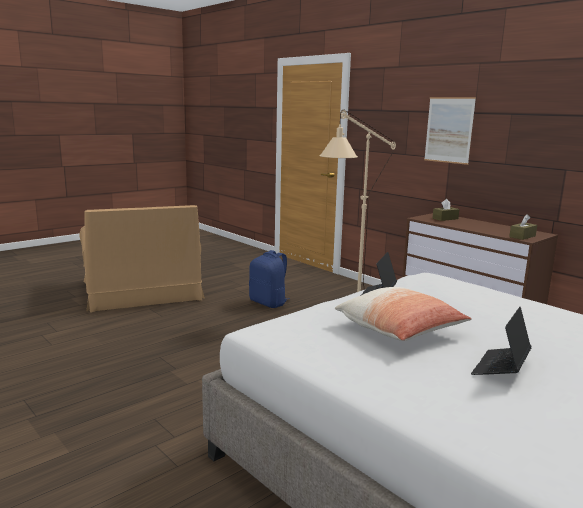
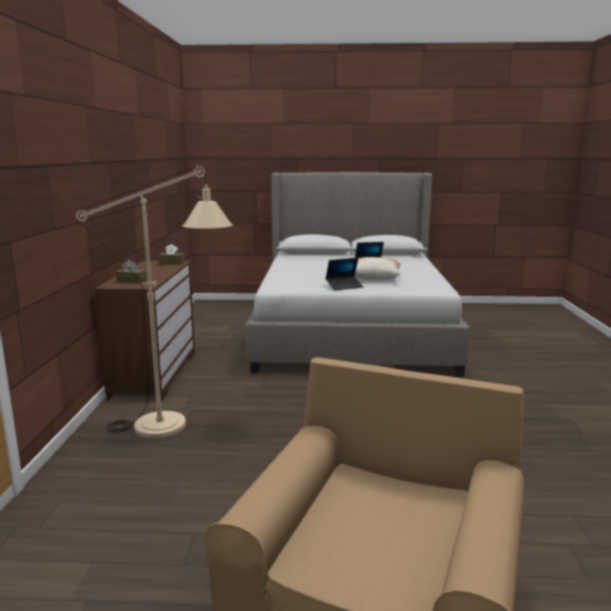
camera: 135 degrees left, 0 degrees up
(269, 303) = (234, 472): blue backpack -> none
(449, 130) = (83, 186): picture -> none

